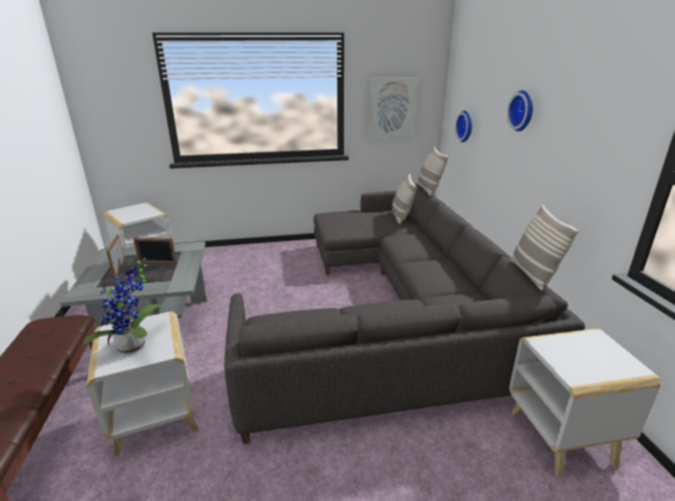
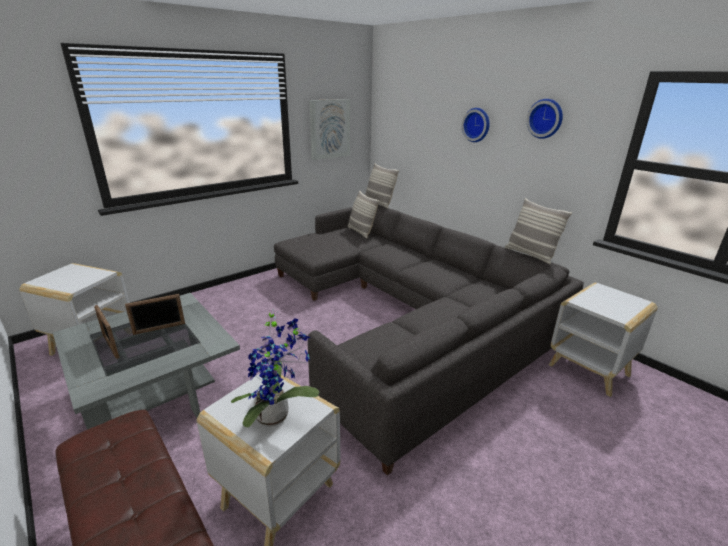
camera: 30 degrees left, 0 degrees up
(466, 126) = (405, 142): wall clock -> wall clock (545, 118)

